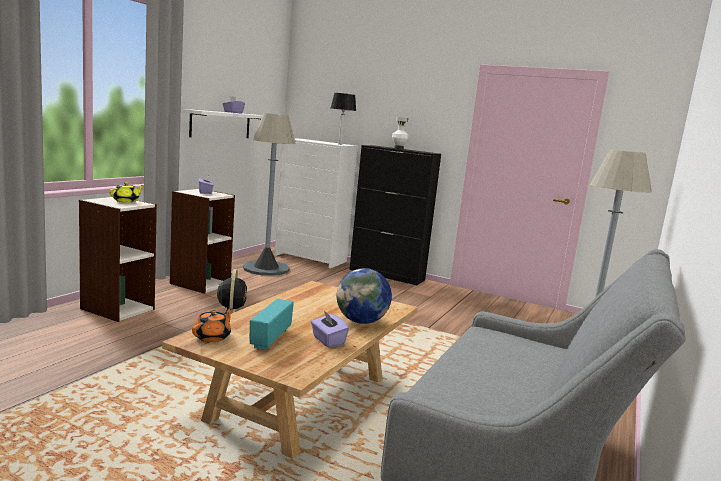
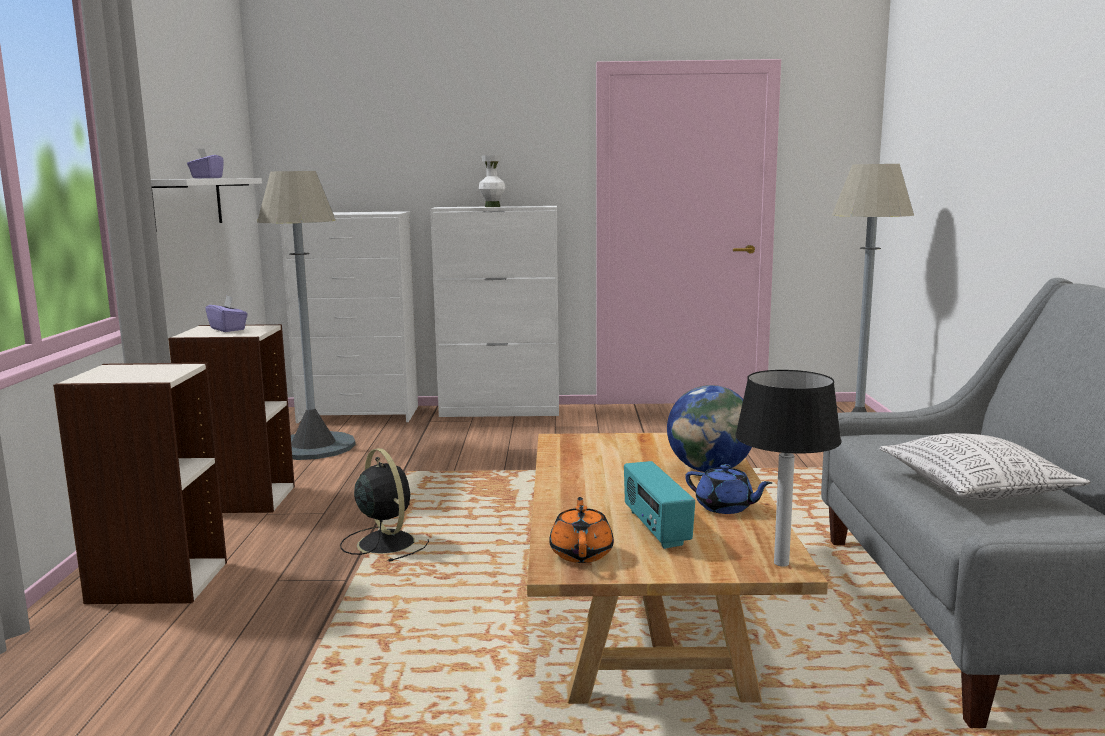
camera: 25 degrees left, 0 degrees up
(126, 201) = (145, 368): yellow teapot -> none
(327, 340) = (725, 507): purple tissue box -> blue teapot
(340, 144) = (387, 212): table lamp -> table lamp (781, 562)
(387, 275) = (500, 411): black cabinet -> white cabinet
(488, 376) = (977, 489): none -> pillow

